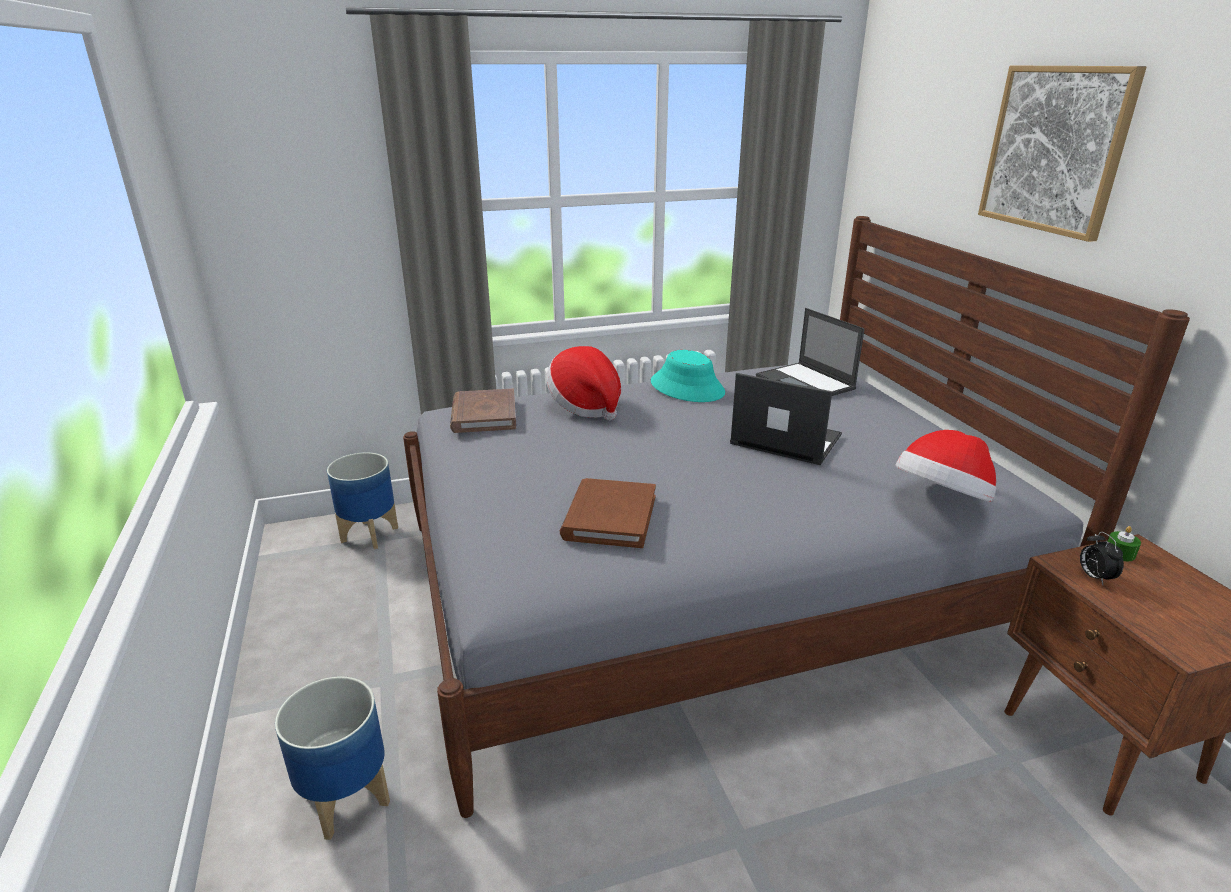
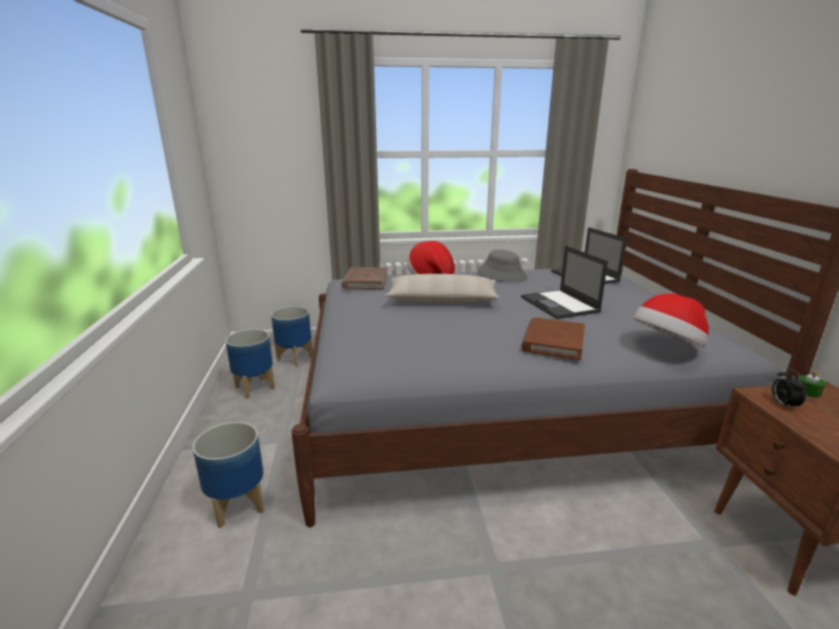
camera: 10 degrees right, 5 degrees down
(318, 593) = (255, 387): none -> planter
(609, 517) = (426, 337): brown book -> brown book (553, 341)
(613, 444) = (442, 300): none -> beige pillow
(687, 387) = (502, 274): turquoise hat -> grey hat
(784, 439) = (560, 305): laptop -> laptop turned 150 degrees counterclockwise
(1055, 149) = (765, 104): picture -> none

